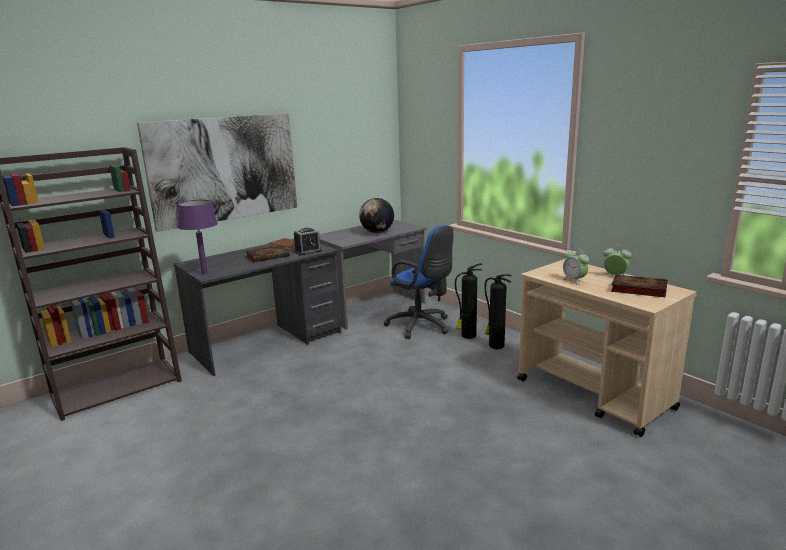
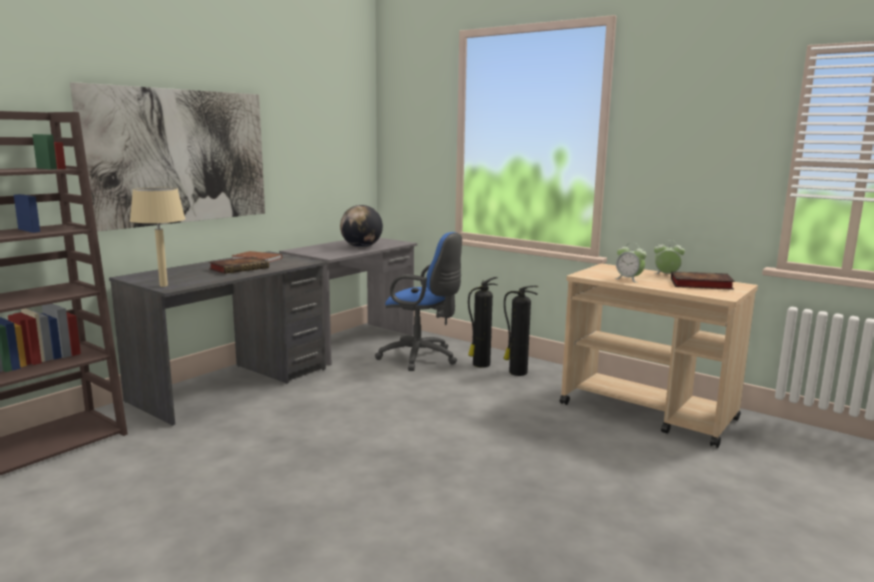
camera: 15 degrees left, 5 degrees down
(204, 273) = (163, 285): purple table lamp -> beige table lamp
(308, 251) = (289, 263): alarm clock -> none

